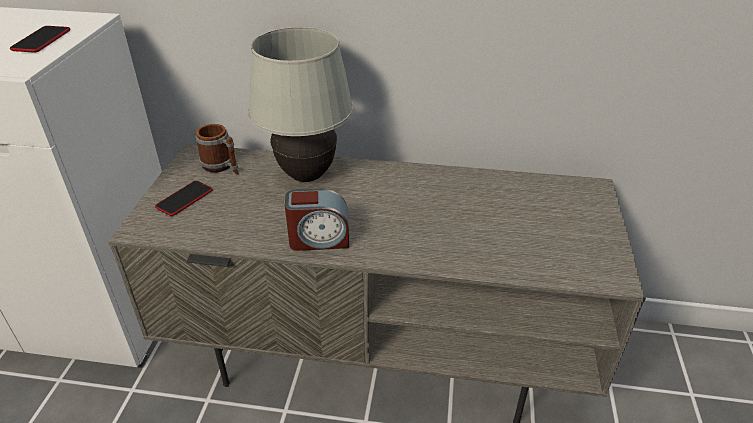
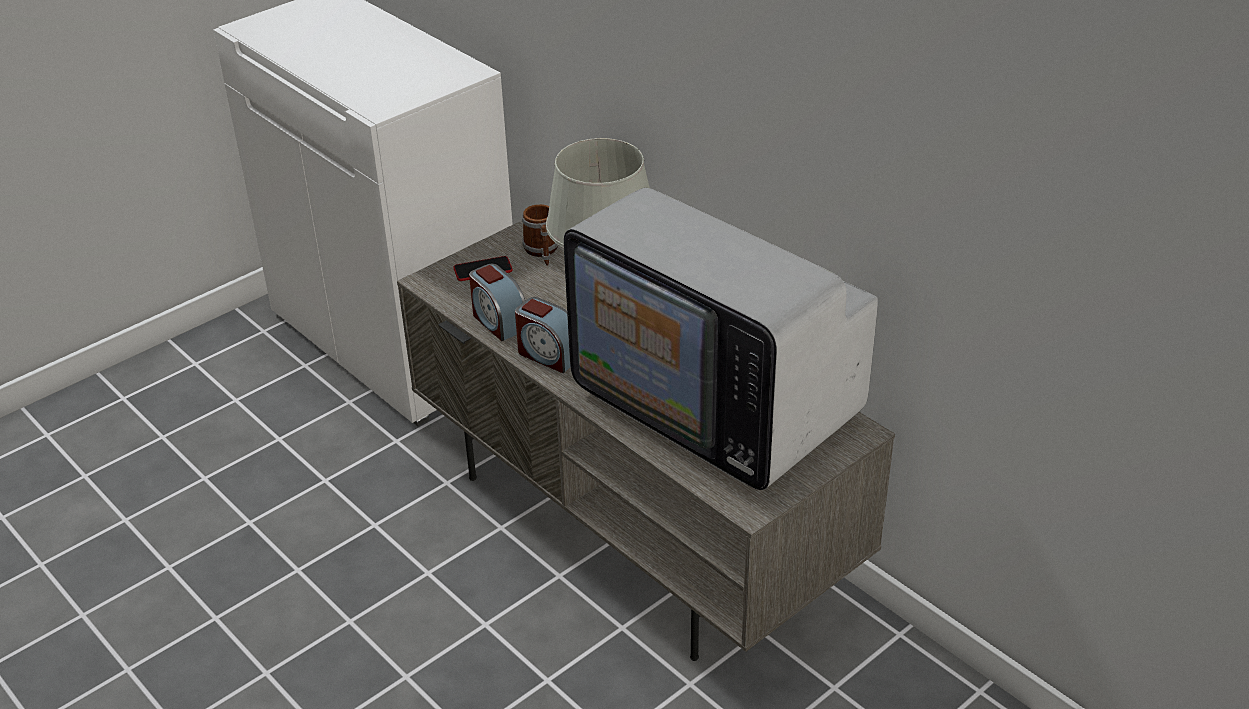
camera: 40 degrees right, 0 degrees up
(41, 40) = (416, 85): phone -> none
(245, 232) = (498, 321): none -> alarm clock
(489, 216) = (716, 406): none -> television

